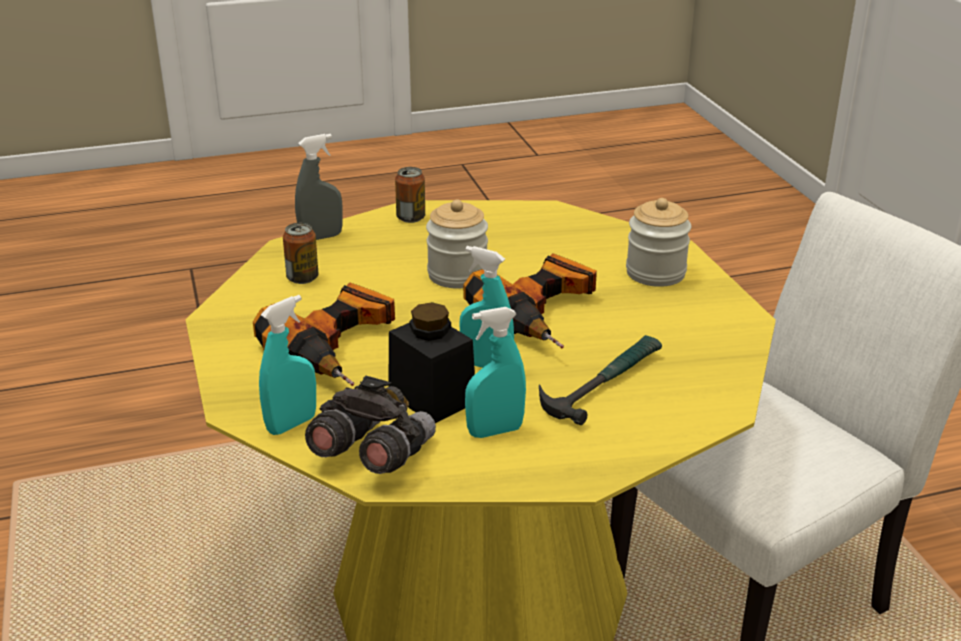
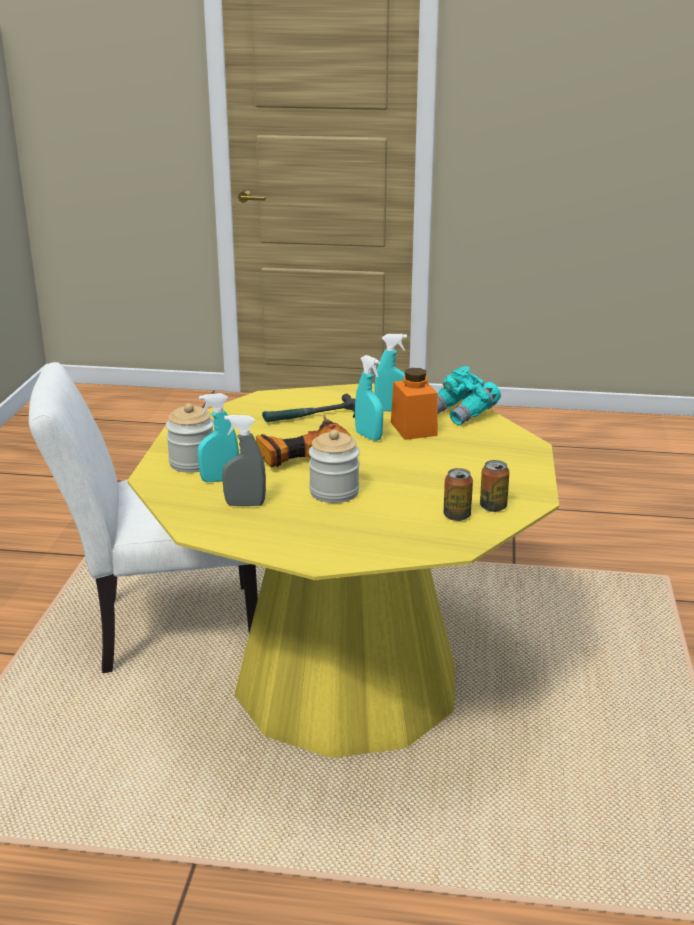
camera: 155 degrees left, 5 degrees down
(292, 424) = (501, 433): turquoise spray bottle -> turquoise spray bottle (219, 479)
(321, 237) = (422, 551): grey spray bottle -> grey spray bottle (245, 504)
(339, 348) = (454, 463): power drill -> none
(372, 455) = (463, 413): grey binoculars -> turquoise binoculars
(411, 218) = (326, 552): can -> can (493, 507)
(432, 397) = (413, 429): black jar -> orange jar

